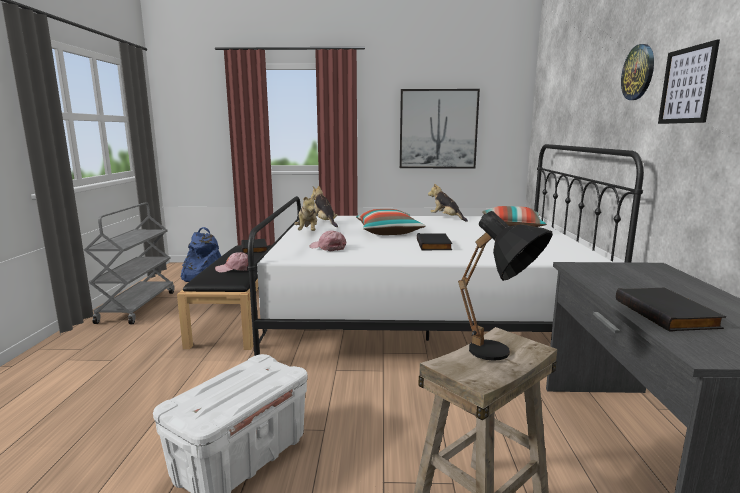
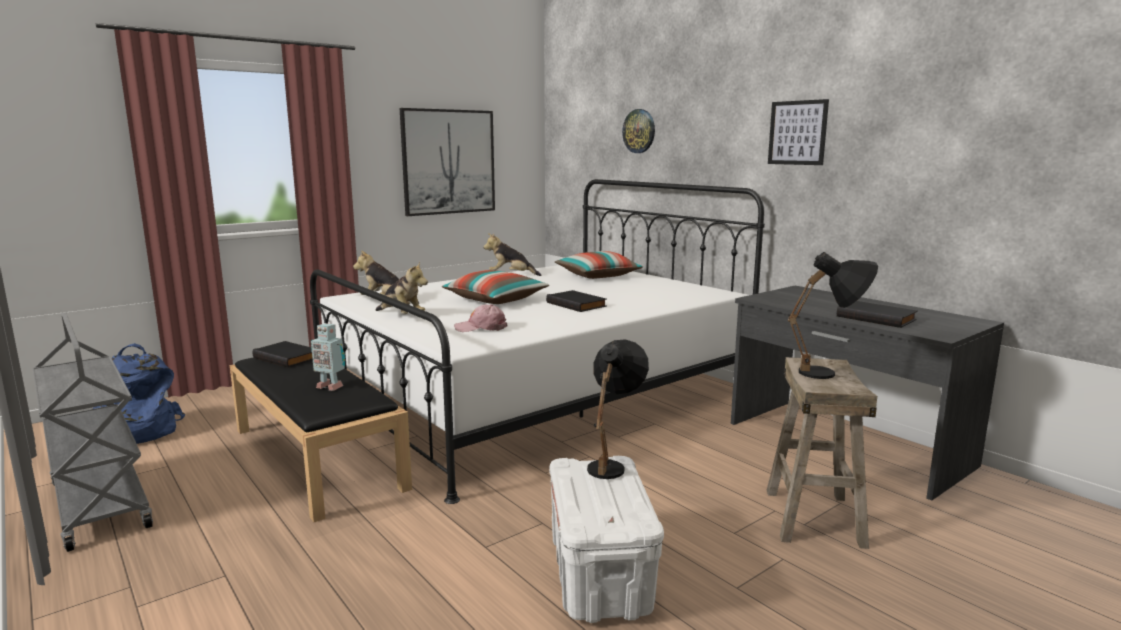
camera: 40 degrees left, 0 degrees up
(234, 268) = (330, 386): pink cap -> toy robot
(280, 372) = (612, 464): none -> black table lamp
(638, 72) = (732, 114): wall clock -> wall clock (639, 131)

